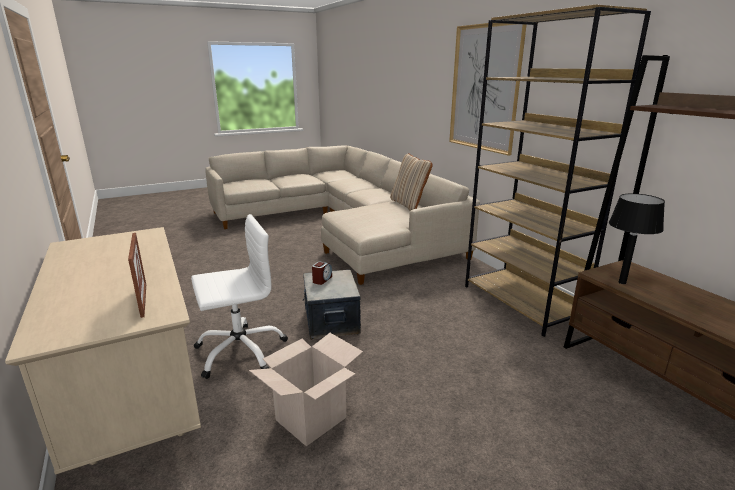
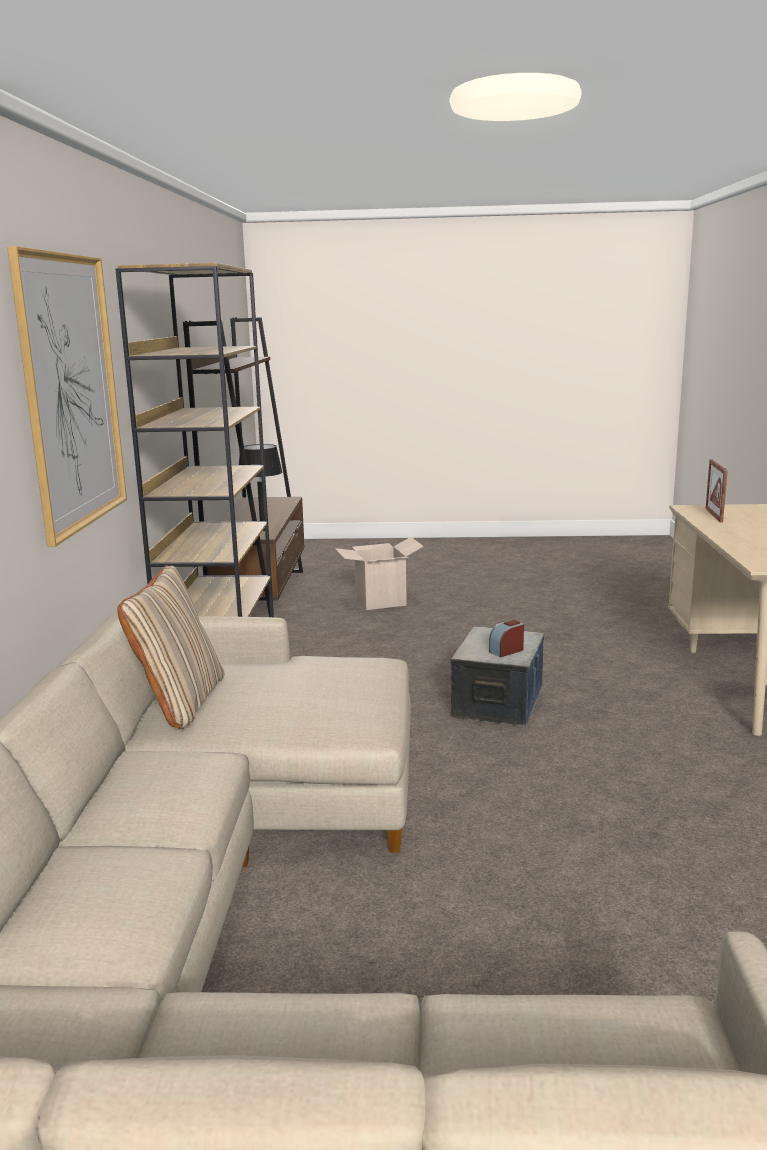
camera: 150 degrees left, 5 degrees down
(240, 351) = (637, 696): white office chair -> none
(311, 419) = (571, 639): cardboard box -> cardboard box (380, 601)

